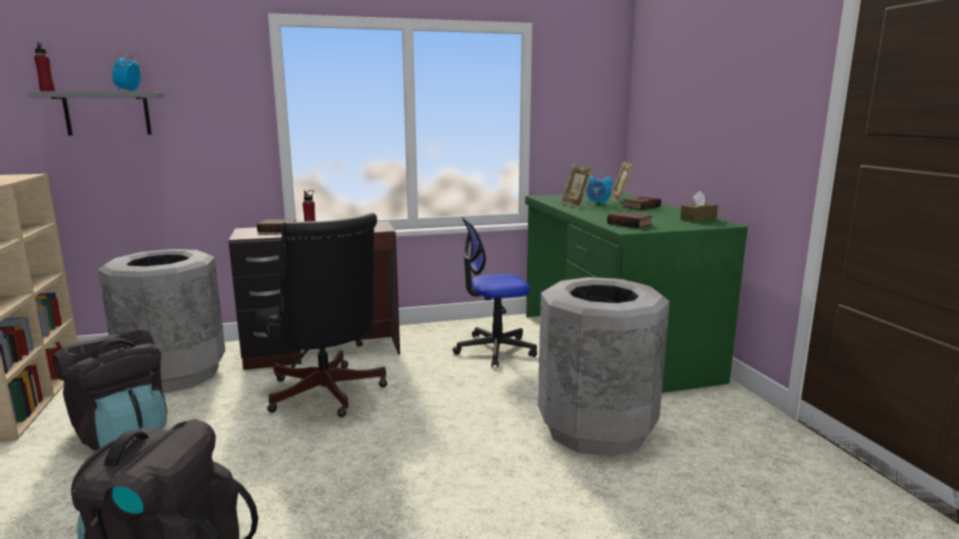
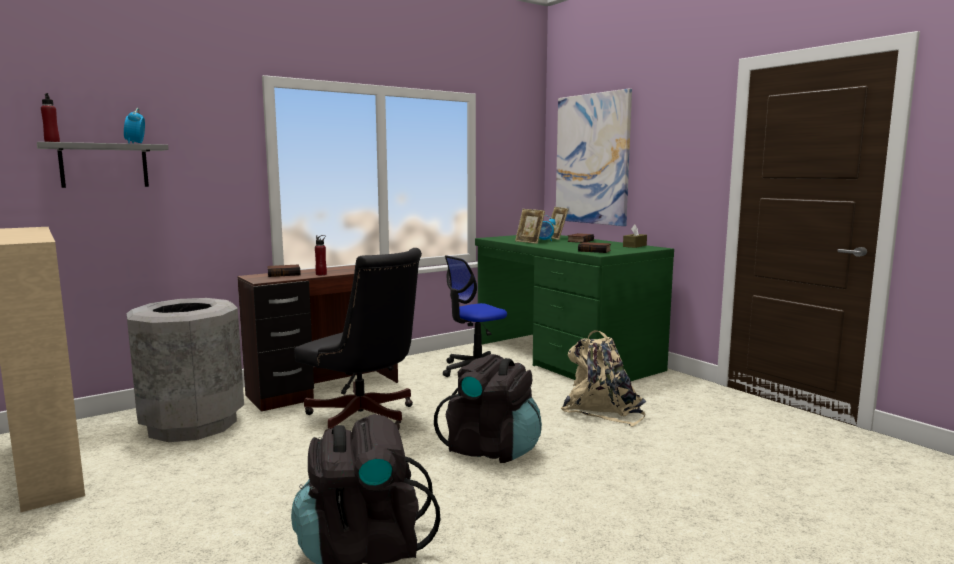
camera: 20 degrees left, 5 degrees down
(122, 433) = (197, 473): black backpack -> black backpack (491, 449)
(596, 429) = (603, 410): grey trash can -> beige backpack
(673, 102) = (592, 159): none -> picture

